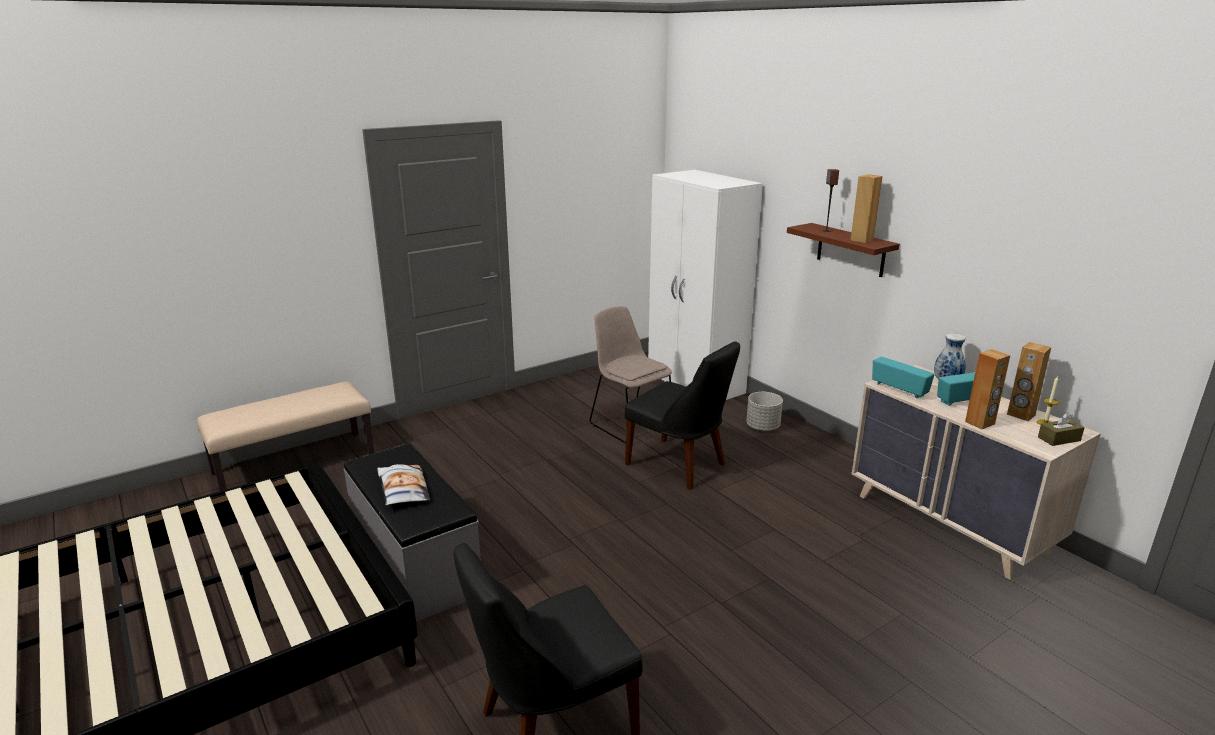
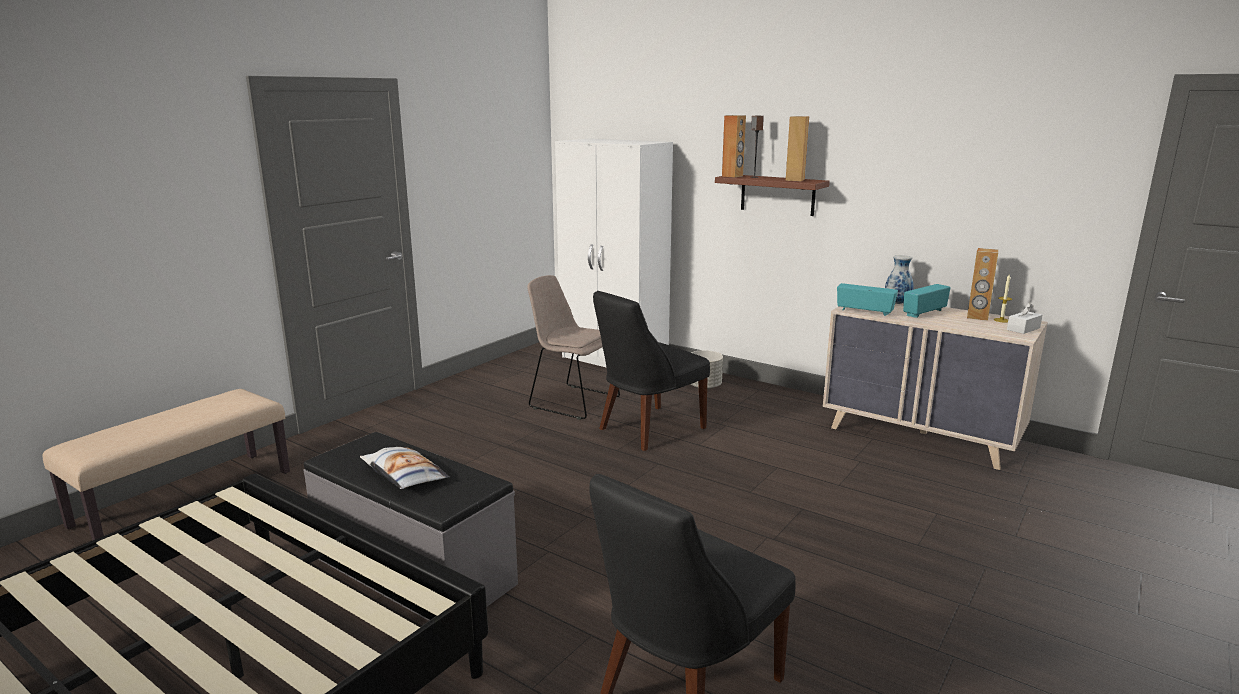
camera: 20 degrees left, 5 degrees down
(679, 465) = (648, 429): black chair -> black chair turned 120 degrees clockwise
(980, 423) = (953, 326): brown speaker -> brown speaker (732, 176)
(1059, 439) = (1023, 329): brown tissue box -> white tissue box

